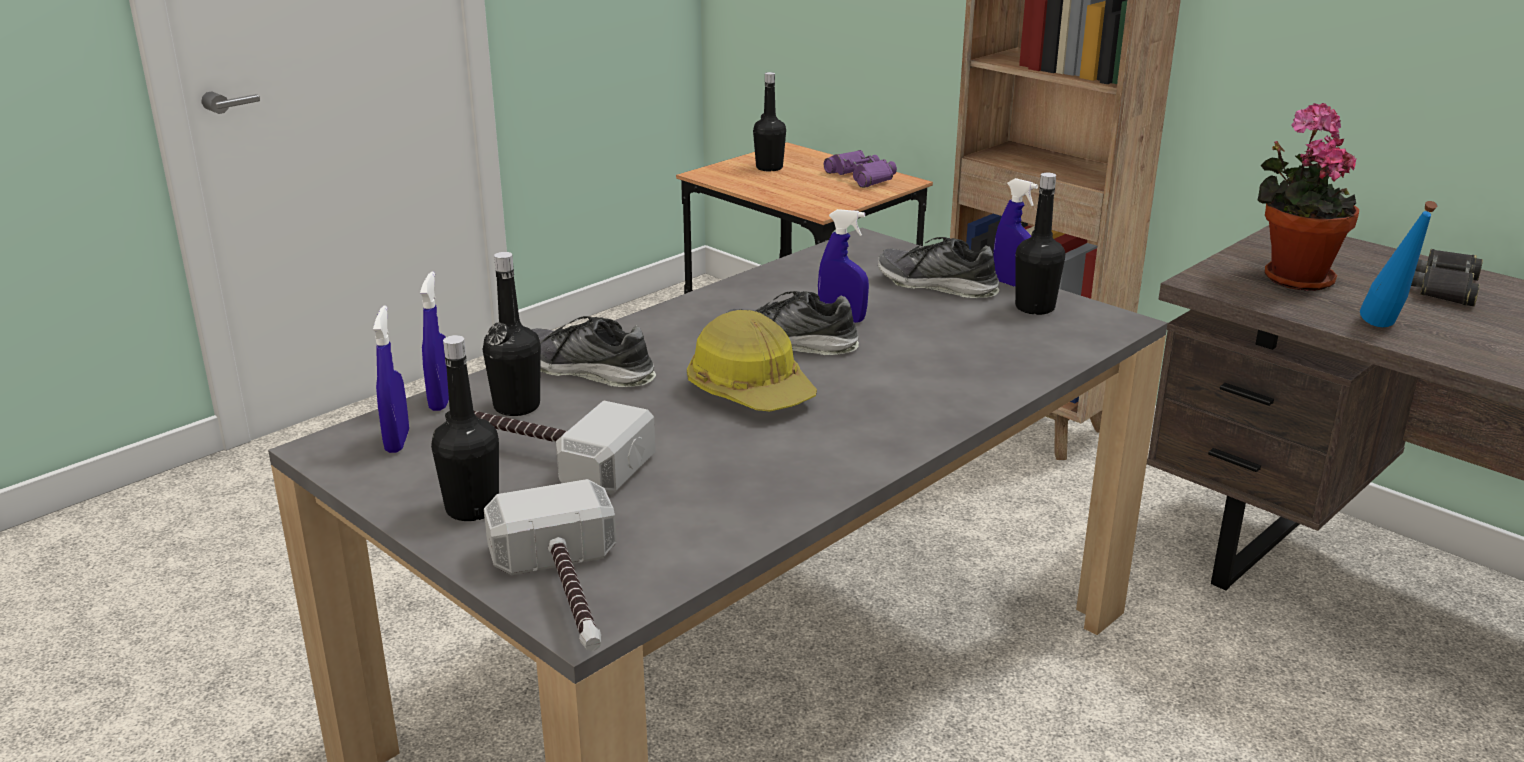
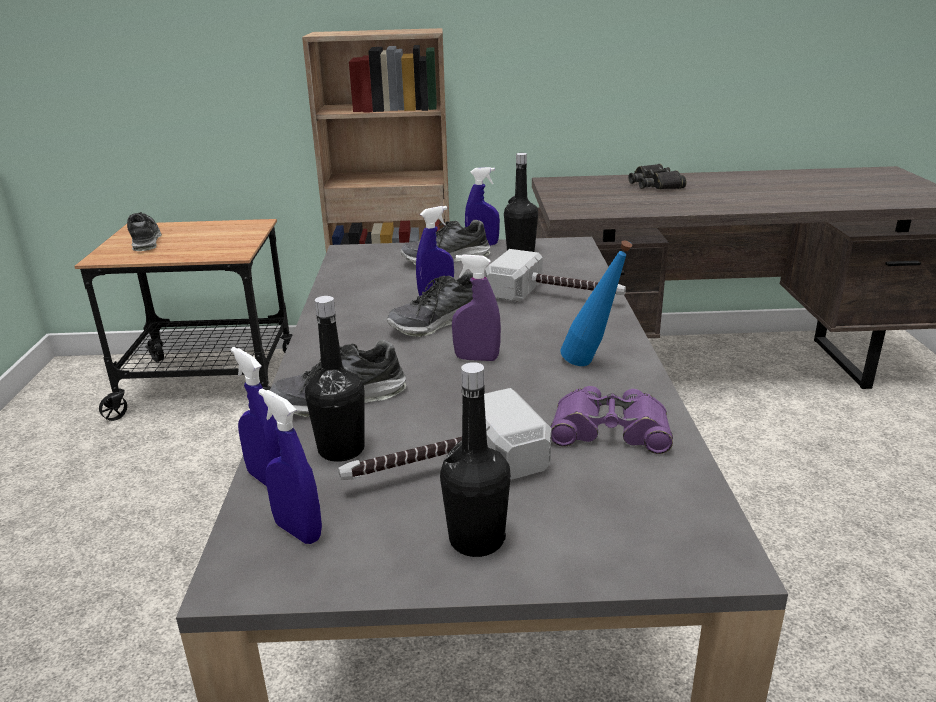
camera: 45 degrees left, 0 degrees up
(568, 596) = (677, 551): hammer -> hammer (557, 297)
(751, 390) = (476, 358): hard hat -> purple spray bottle
(769, 168) = (145, 241): black bottle -> shoe
(861, 177) = (224, 228): purple binoculars -> purple binoculars (610, 430)
(1292, 277) = (595, 199): potted plant -> none
(1385, 329) = (677, 207): blue bottle -> blue bottle (591, 366)

